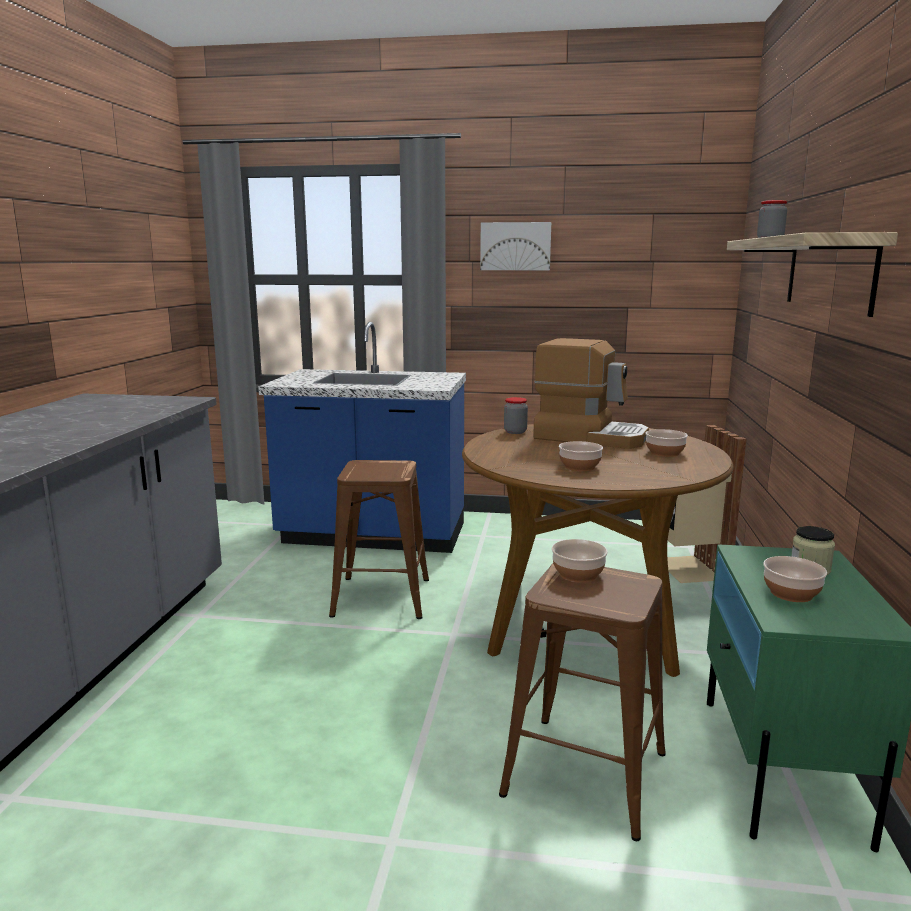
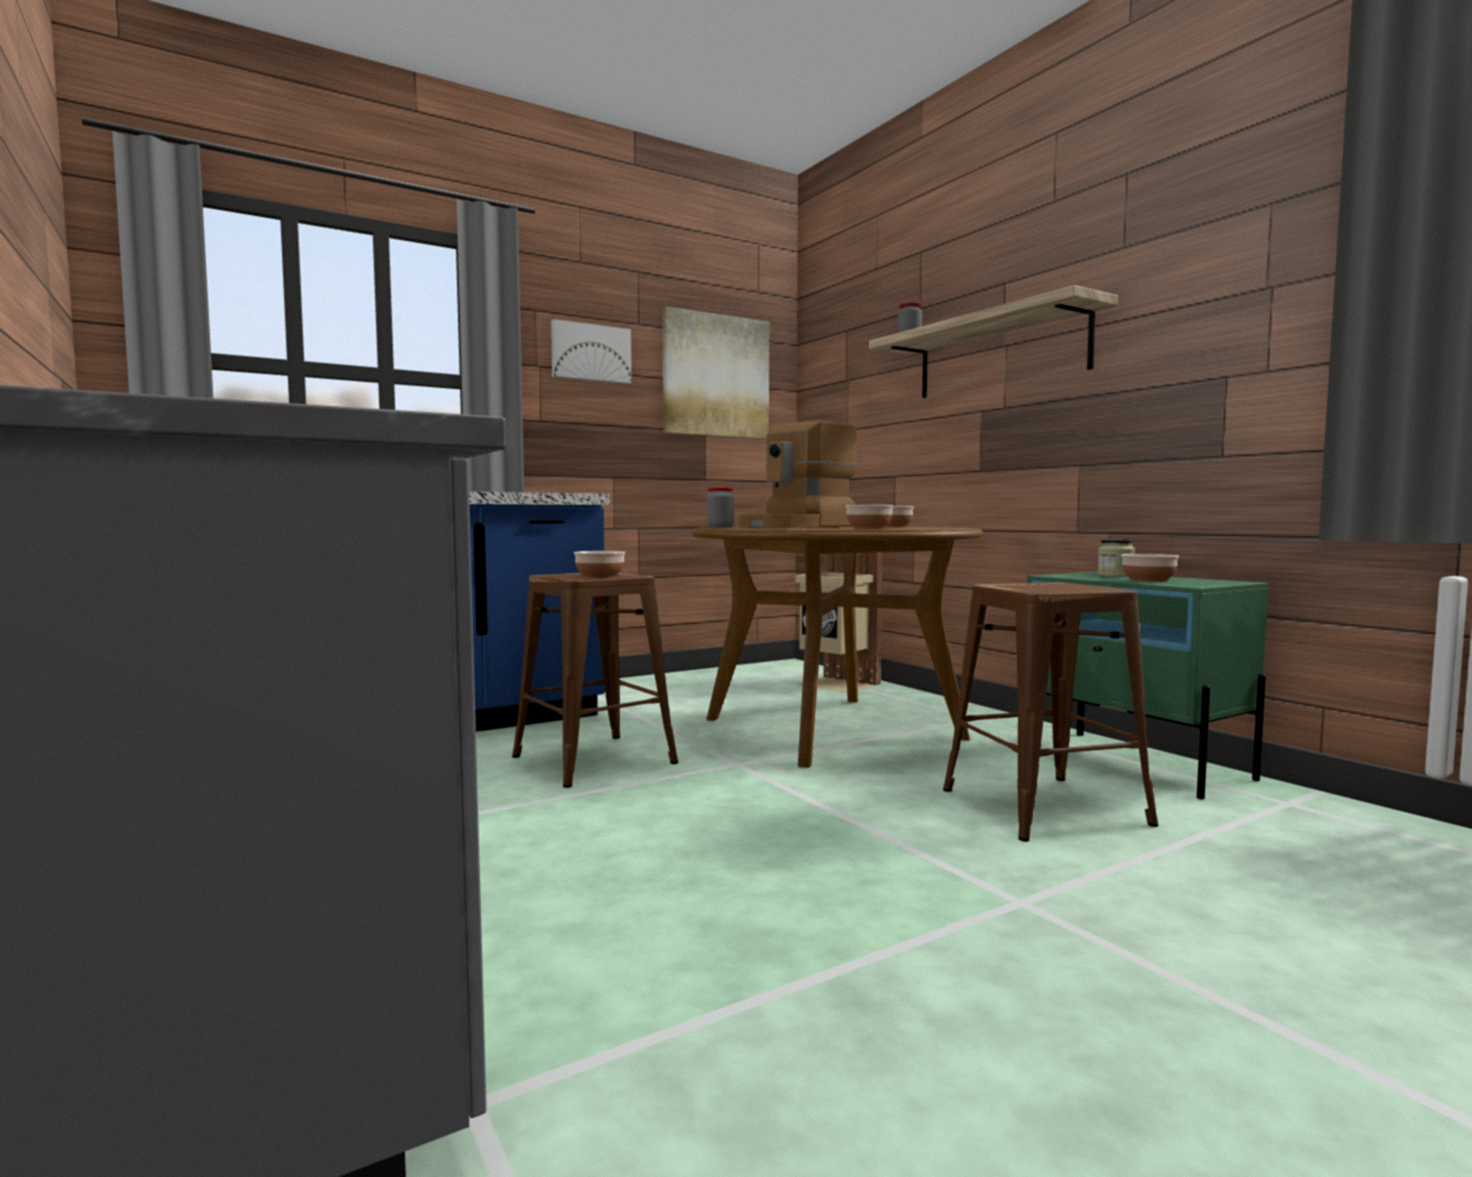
camera: 40 degrees left, 10 degrees down
(579, 574) = (1016, 585): bowl -> bowl (600, 576)
(590, 437) = (798, 526): coffee machine -> coffee machine turned 150 degrees clockwise
(641, 255) = (715, 376): none -> picture

